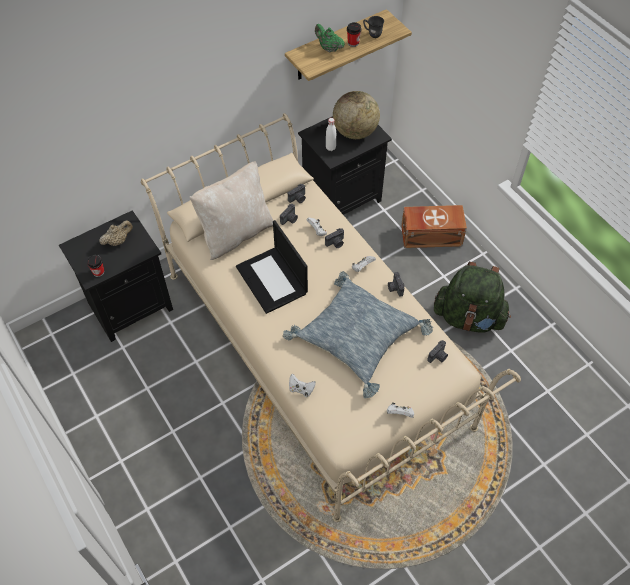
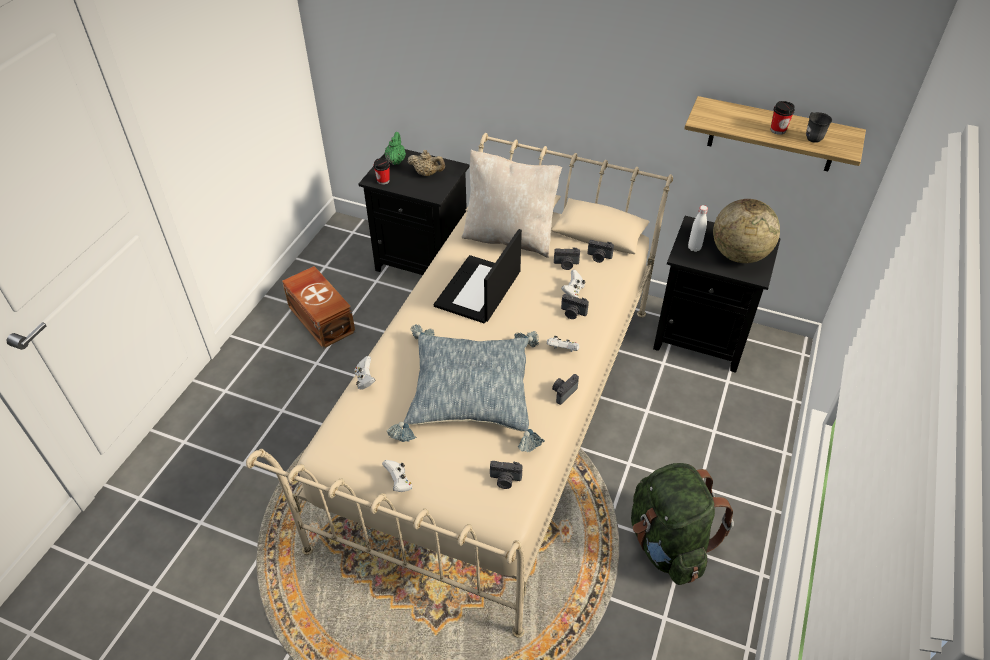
camera: 55 degrees right, 10 degrees down
(328, 48) = (745, 118): green teapot -> green teapot (396, 160)
(430, 234) = (742, 441): brown storage box -> brown storage box (321, 318)

